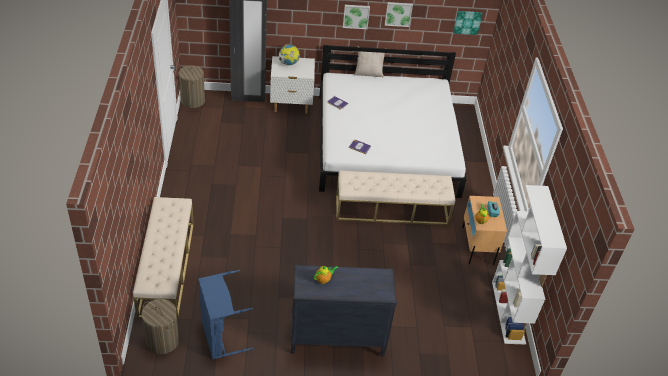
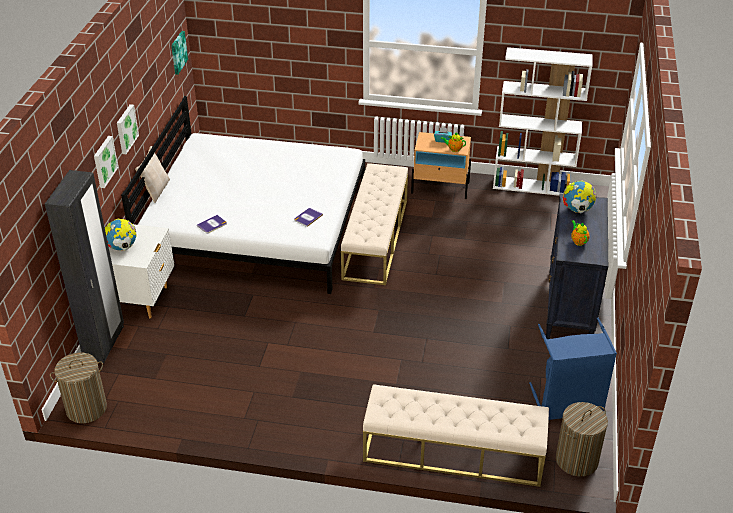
camera: 75 degrees left, 5 degrees down
(370, 280) = (577, 210): none -> globe
(398, 13) = (145, 92): picture -> picture (104, 161)

